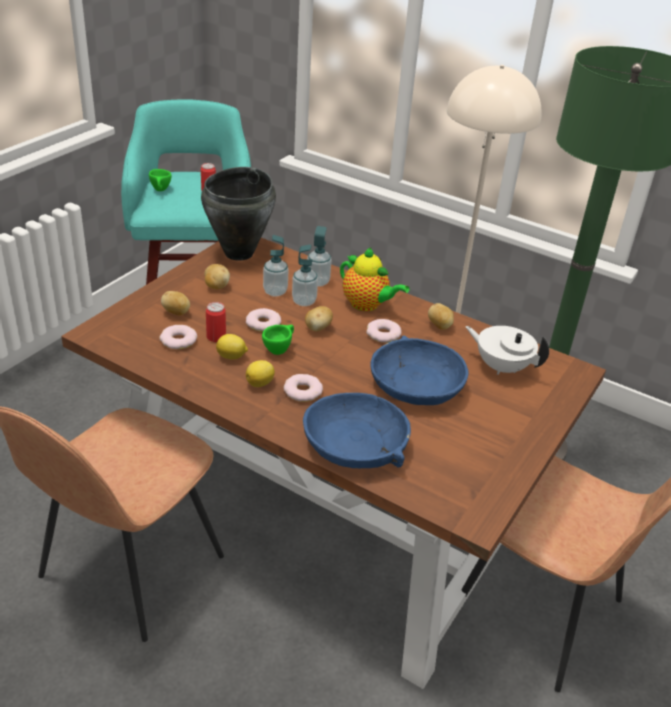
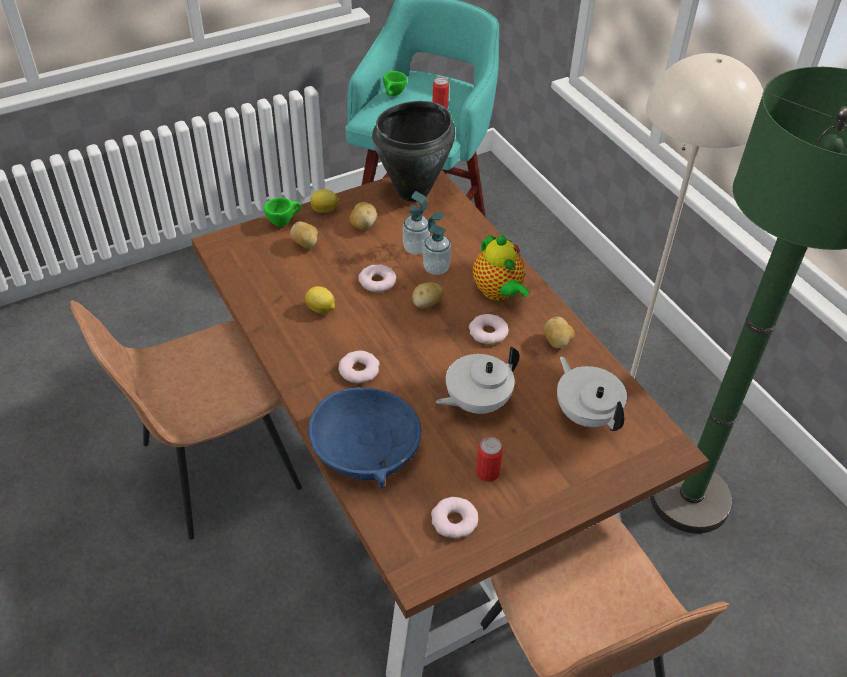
camera: 30 degrees right, 10 degrees up
(178, 341) = (286, 276): donut -> donut (454, 521)
(216, 337) = (322, 283): can -> can (487, 472)
(260, 383) = (326, 347): lemon -> lemon (325, 210)
(279, 349) = (371, 316): green cup -> green cup (284, 221)
(318, 282) = (467, 249): soap dispenser -> none
(415, 384) = (476, 402): blue bowl -> white teapot

